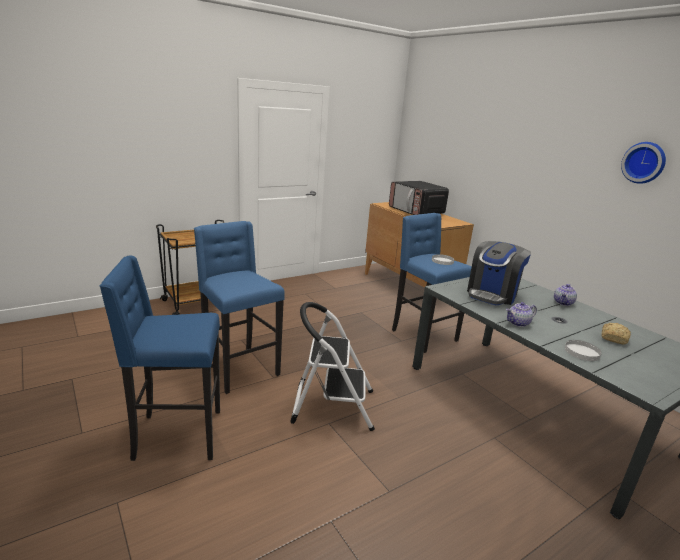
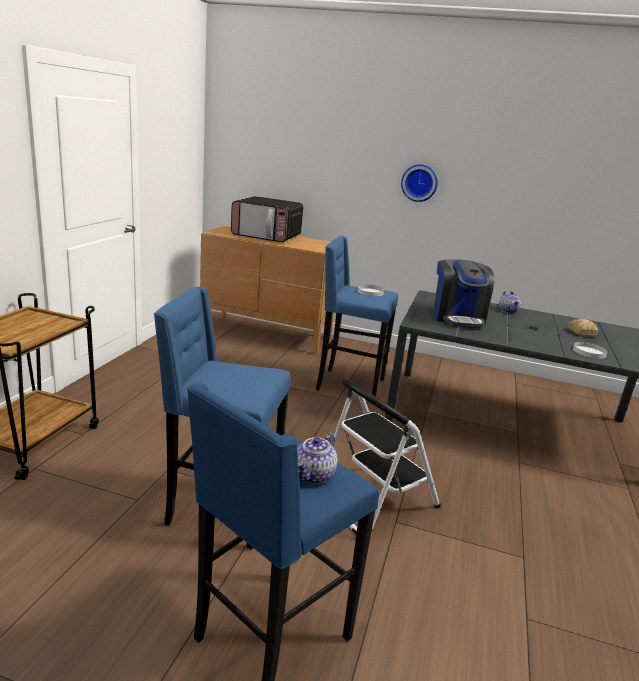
camera: 40 degrees left, 0 degrees up
(518, 323) = (519, 340): teapot -> teapot (314, 475)
(644, 162) = (530, 164): wall clock -> wall clock (419, 183)

